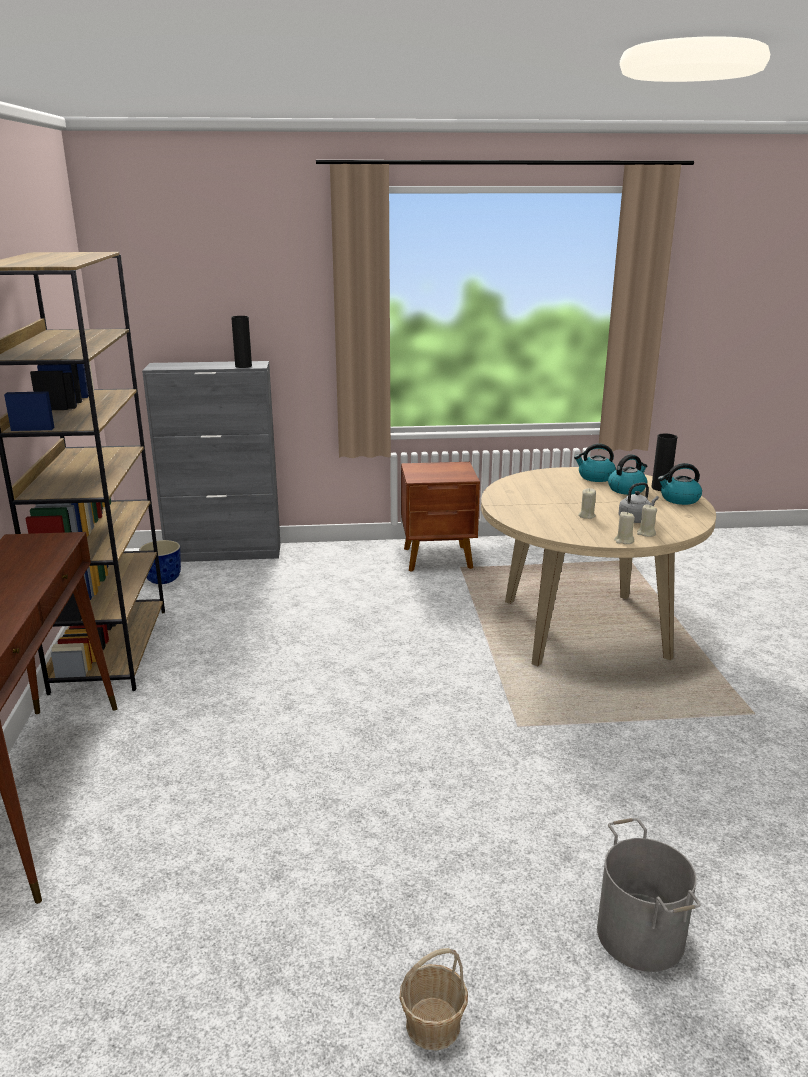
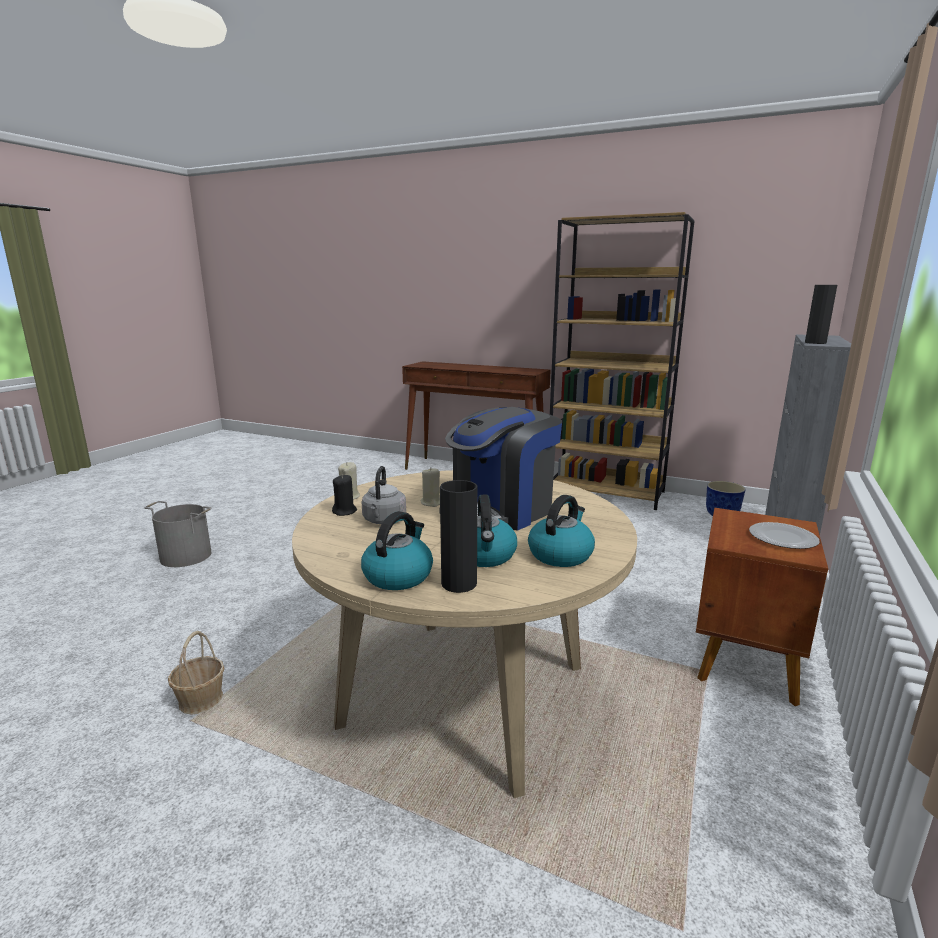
camera: 120 degrees right, 5 degrees down
(433, 1024) = (244, 509): basket -> basket (200, 700)
(441, 468) = (781, 538): none -> plate
(565, 497) = (500, 511): none -> coffee machine
(646, 533) = (345, 511): beige candle -> black candle

